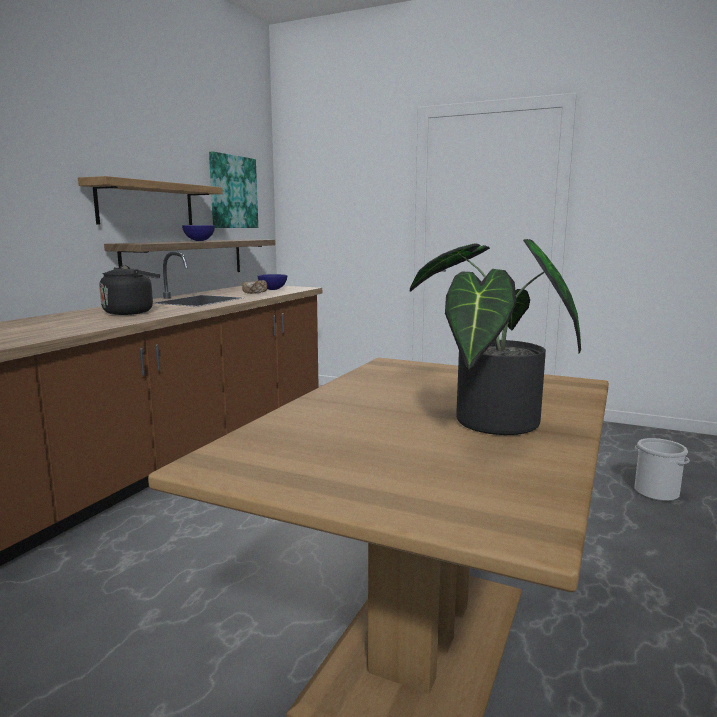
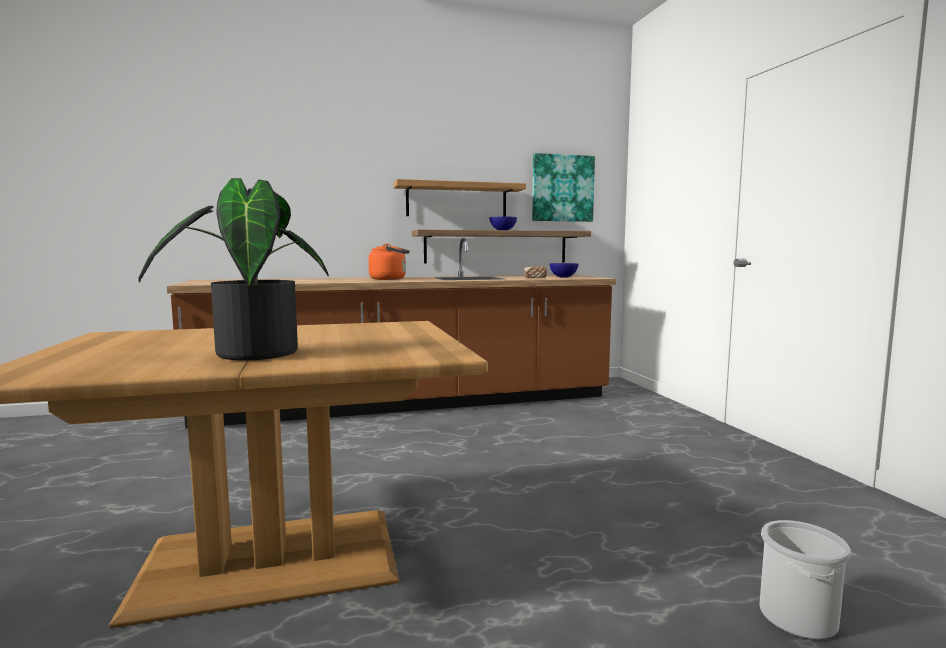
camera: 50 degrees right, 5 degrees down
(131, 312) = (390, 279): black kettle -> orange kettle

